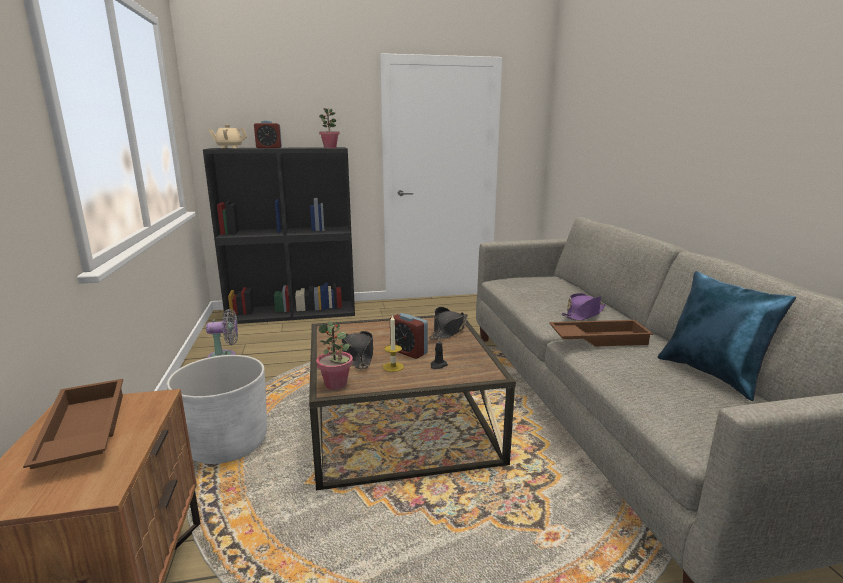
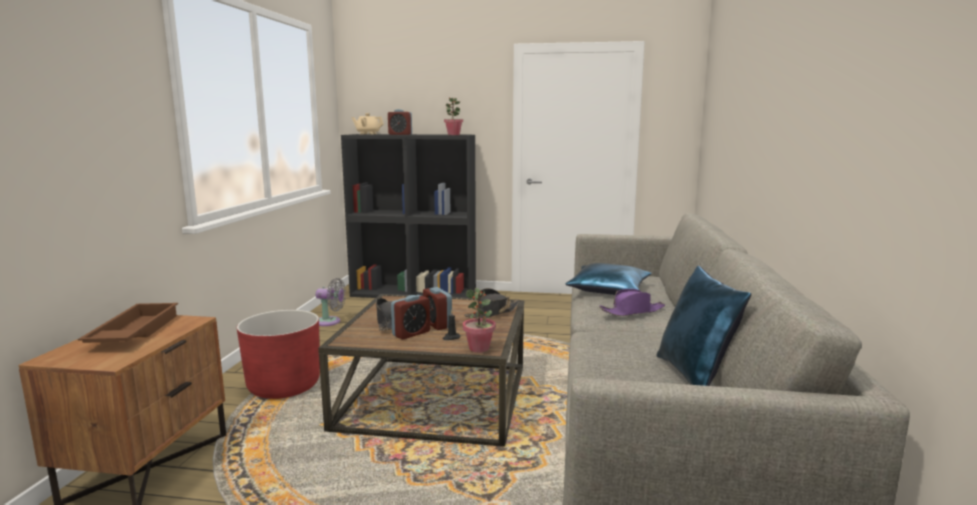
camera: 20 degrees right, 5 degrees down
(226, 444) = (284, 386): white planter -> red planter
(336, 384) = (351, 339): potted plant -> potted plant (479, 348)
(393, 367) = (411, 333): candle -> alarm clock
(536, 294) = (607, 289): none -> blue pillow
(598, 338) = (619, 333): brown tray -> none

